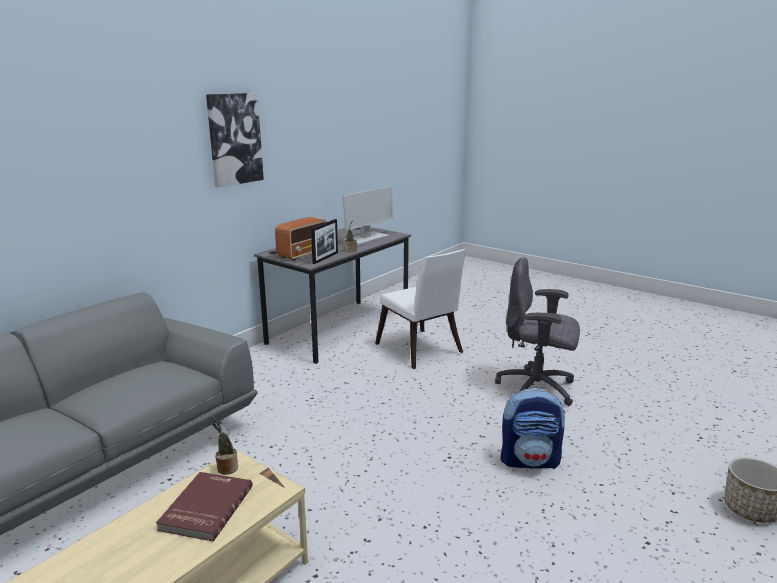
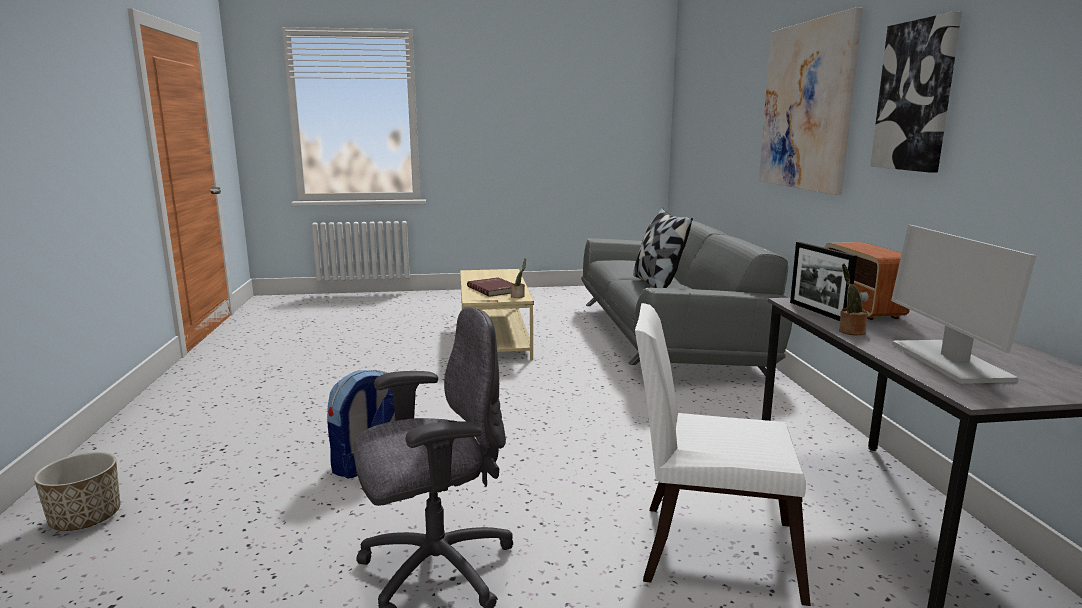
camera: 135 degrees right, 5 degrees down
(109, 155) = (806, 106): none -> picture
(136, 382) = (657, 284): none -> pillow

